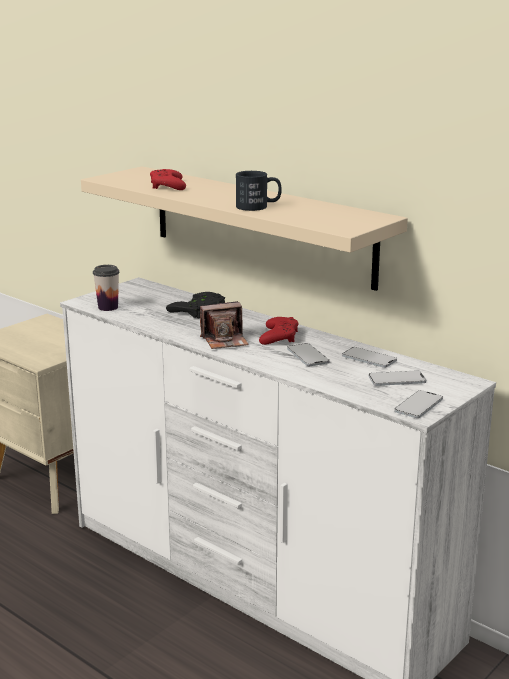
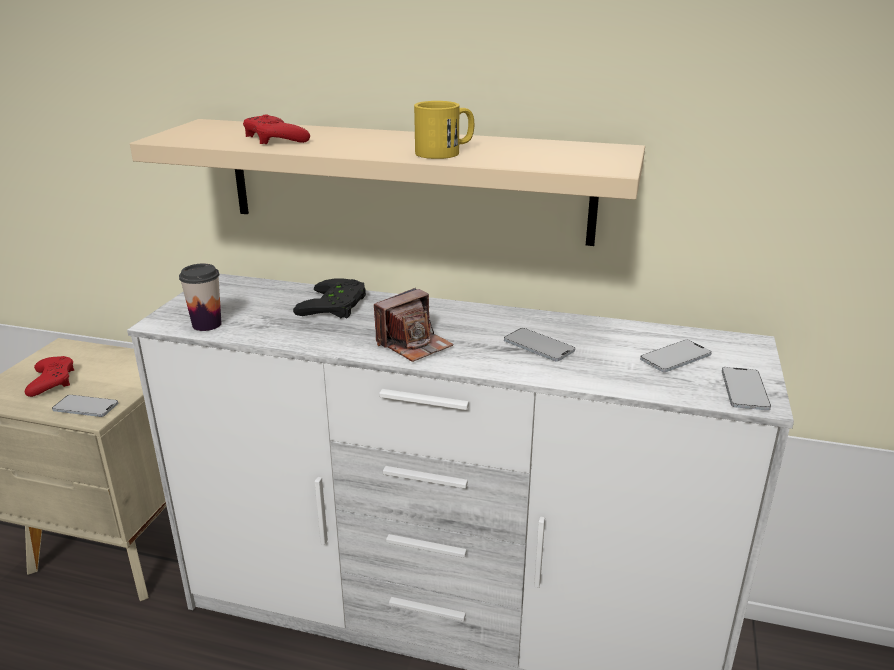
camera: 25 degrees left, 5 degrees up
(258, 206) = (445, 152): black mug -> yellow mug
(279, 336) = (474, 324): red game controller -> red game controller (52, 380)
(369, 358) = (610, 334): phone -> phone (85, 407)

